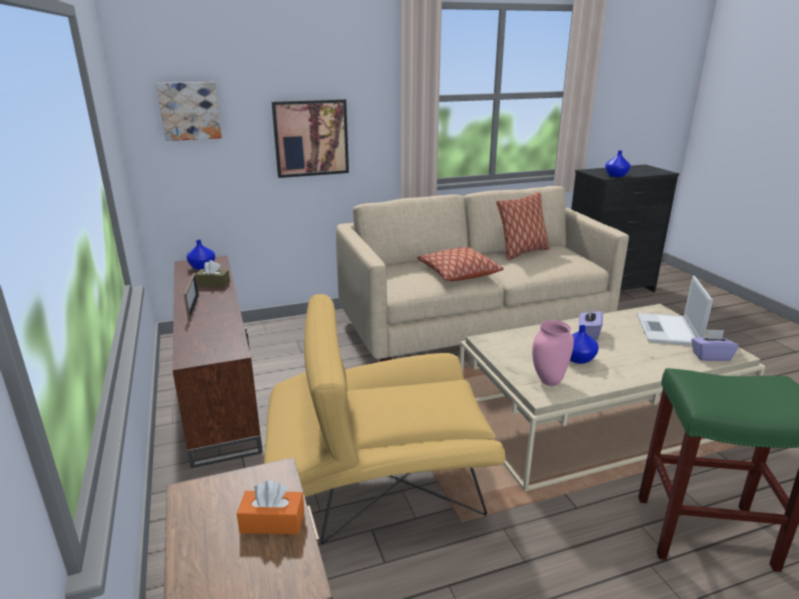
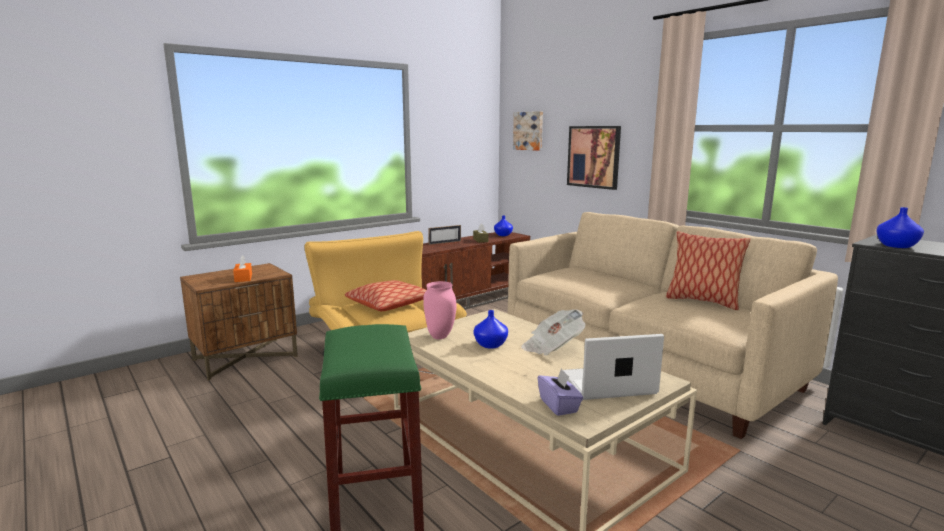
camera: 70 degrees right, 10 degrees down
(458, 273) = (598, 285): pillow -> pillow (389, 305)
(588, 333) = (552, 347): purple tissue box -> newspaper

